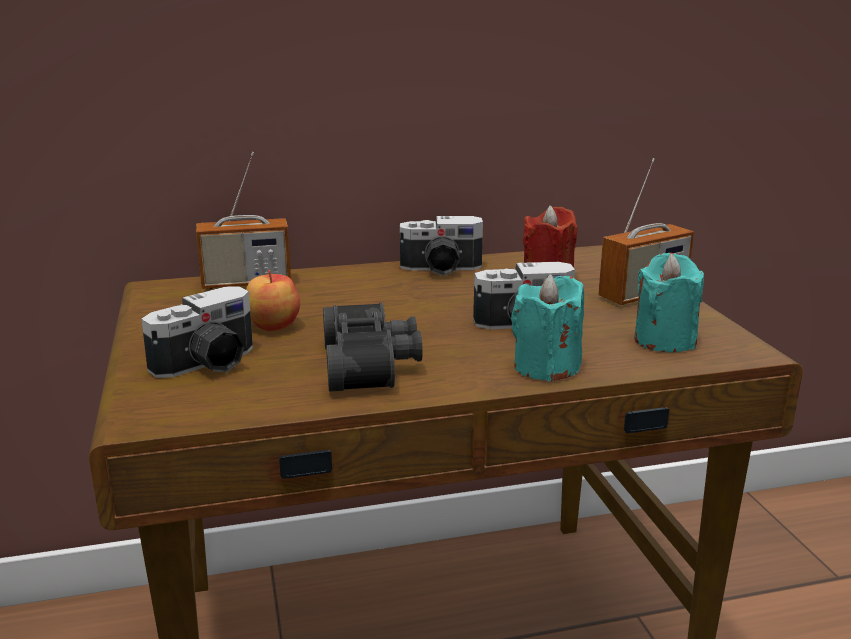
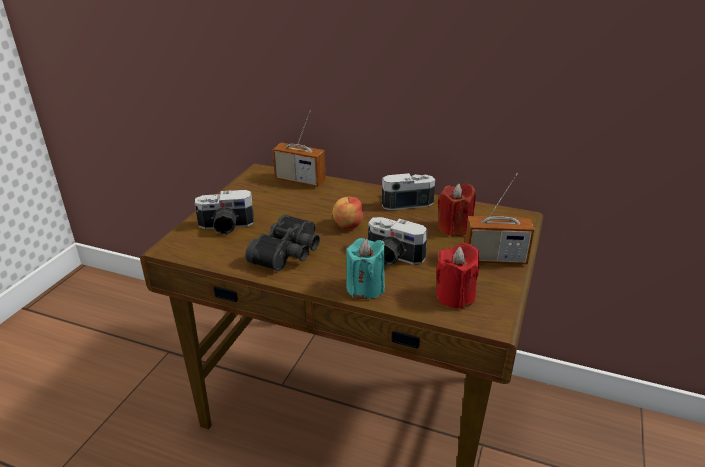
camera: 35 degrees right, 10 degrees up
(272, 326) = (277, 212): apple -> apple (347, 225)
(441, 269) = (405, 201): camera -> camera turned 135 degrees clockwise
(664, 340) = (455, 296): turquoise candle -> red candle

